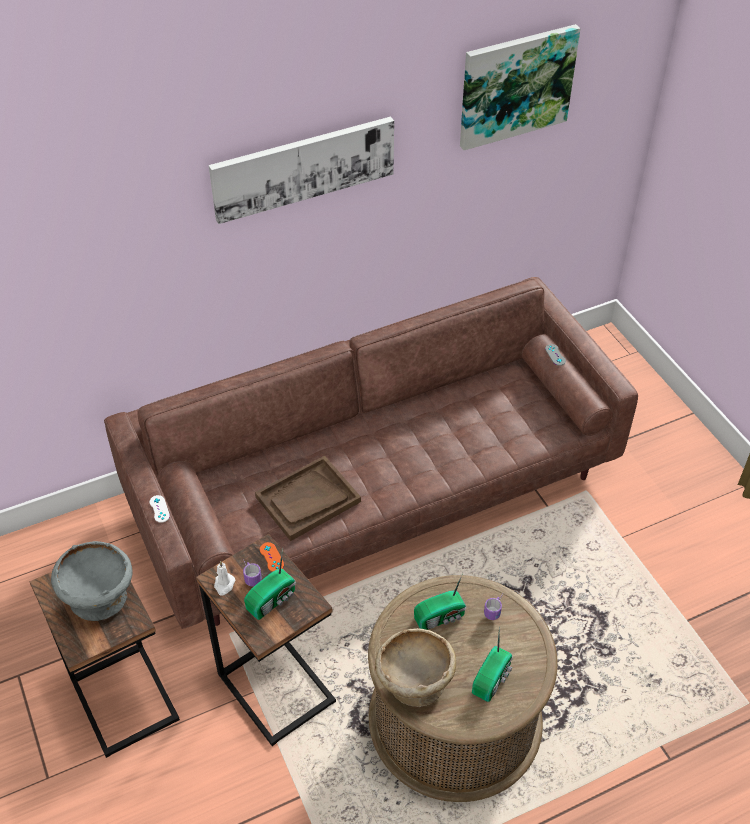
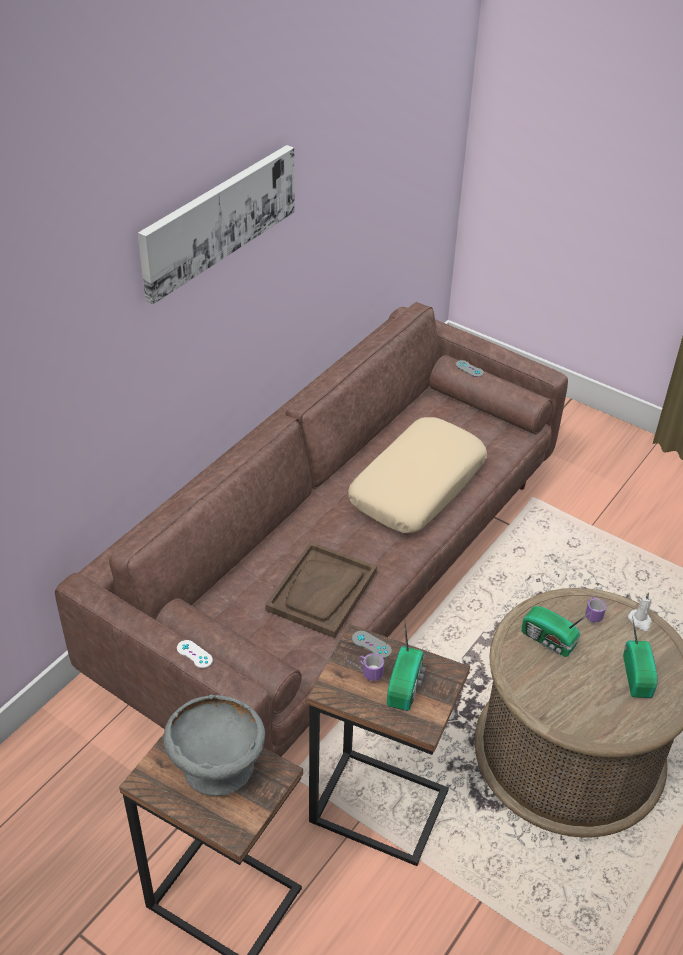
camera: 30 degrees left, 5 degrees down
(224, 585) = (344, 693): white candle -> white candle (640, 621)
(271, 557) = (371, 644): orange game controller -> grey game controller
(413, 684) = (574, 713): beige bowl -> none
(441, 617) = (549, 641): radio -> radio turned 90 degrees clockwise
(449, 442) = (417, 485): none -> beige pillow
(516, 85) = (377, 94): picture -> none

